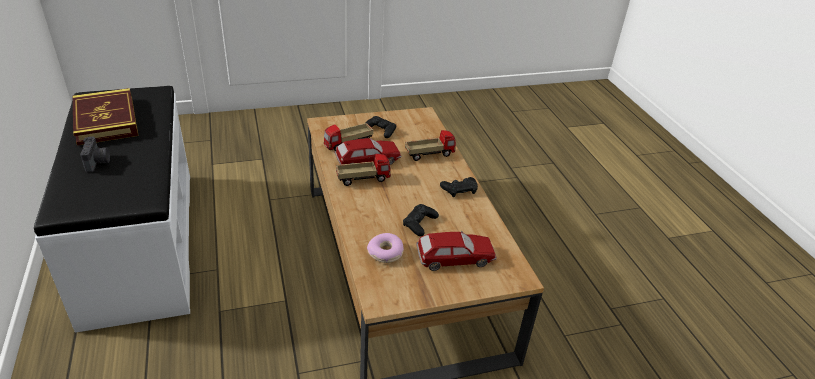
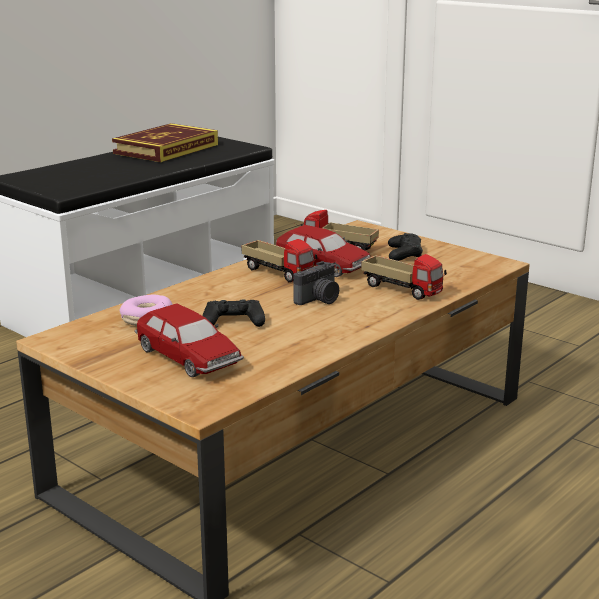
camera: 60 degrees right, 15 degrees down
(98, 162) = (98, 165): camera -> camera (319, 300)
(459, 190) = (349, 325): black game controller -> none

